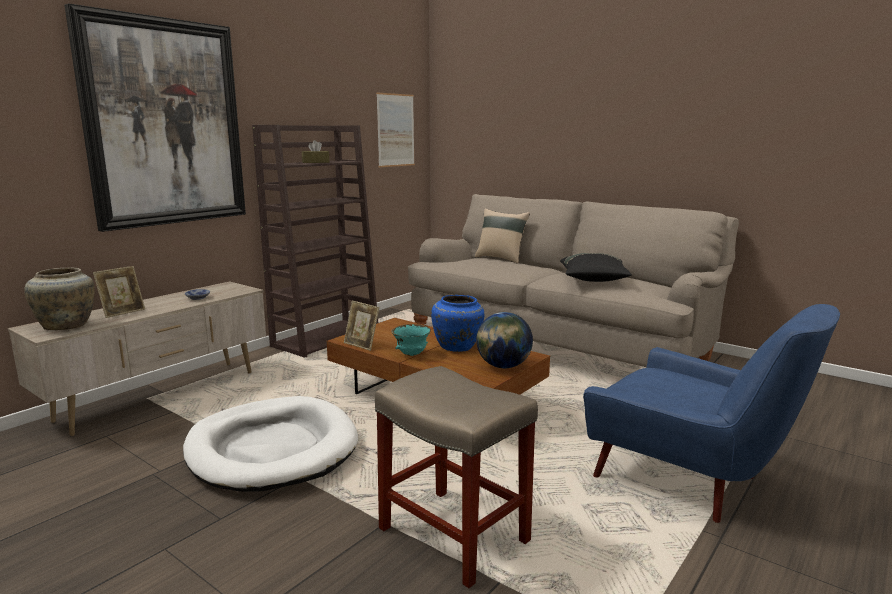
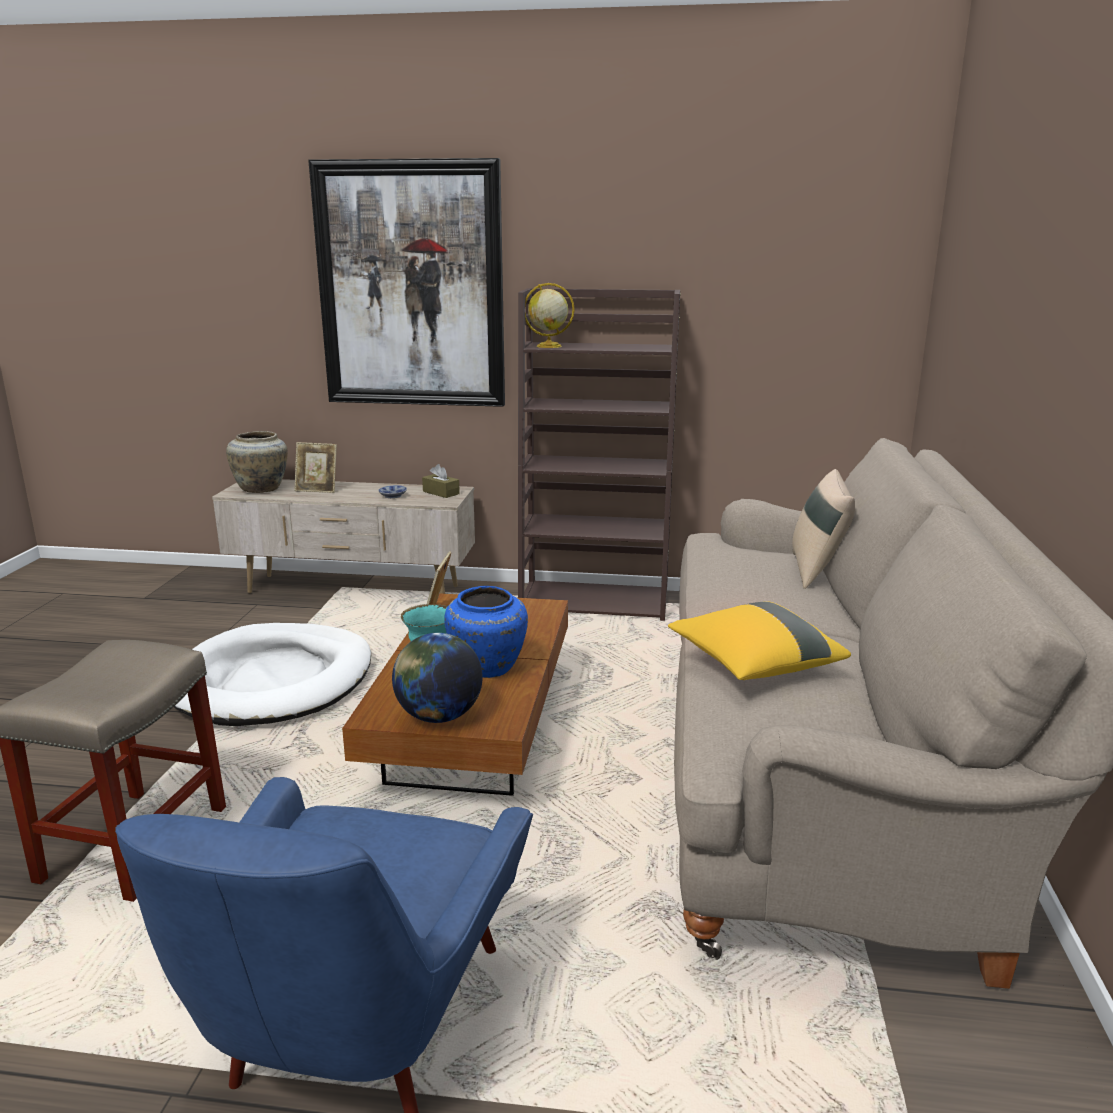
camera: 60 degrees right, 5 degrees up
(286, 164) = (548, 346): none -> globe
(315, 162) = (603, 347): brown tissue box -> brown tissue box (441, 492)
(395, 130) = (827, 298): picture -> none
(593, 280) = (753, 664): black pillow -> yellow pillow

